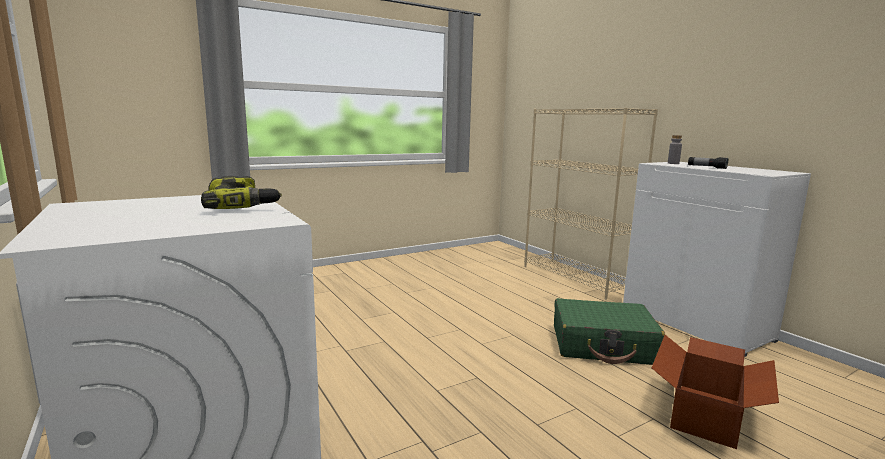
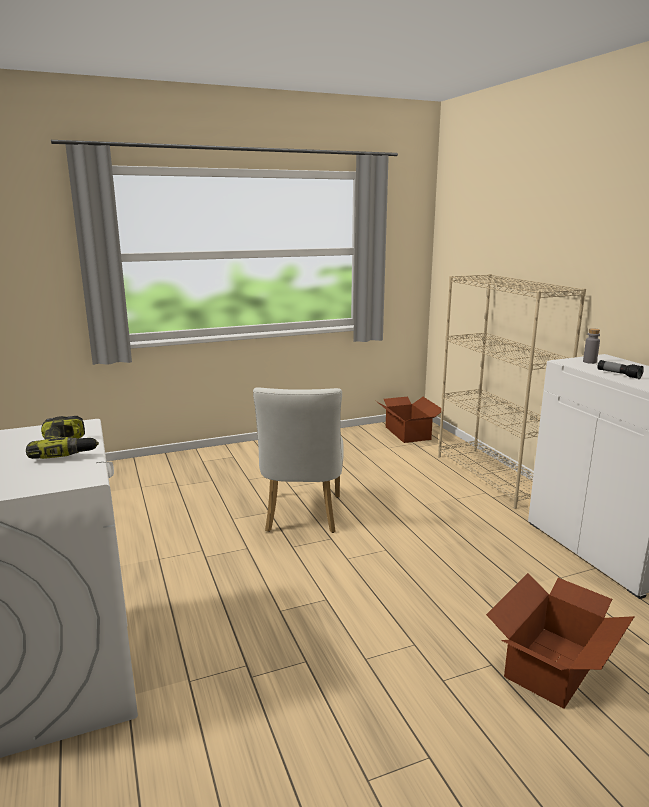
camera: 10 degrees right, 5 degrees up
(426, 314) = (302, 517): none -> white chair
(491, 251) = (408, 433): none -> cardboard box
(603, 345) = (481, 570): green suitcase -> none

